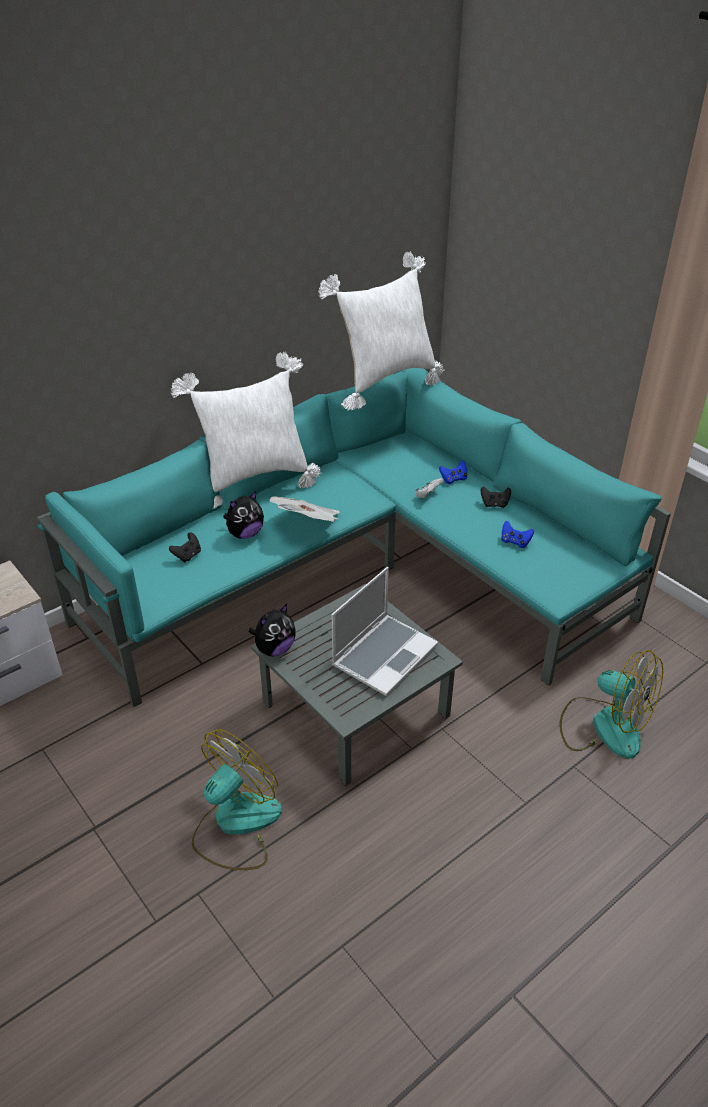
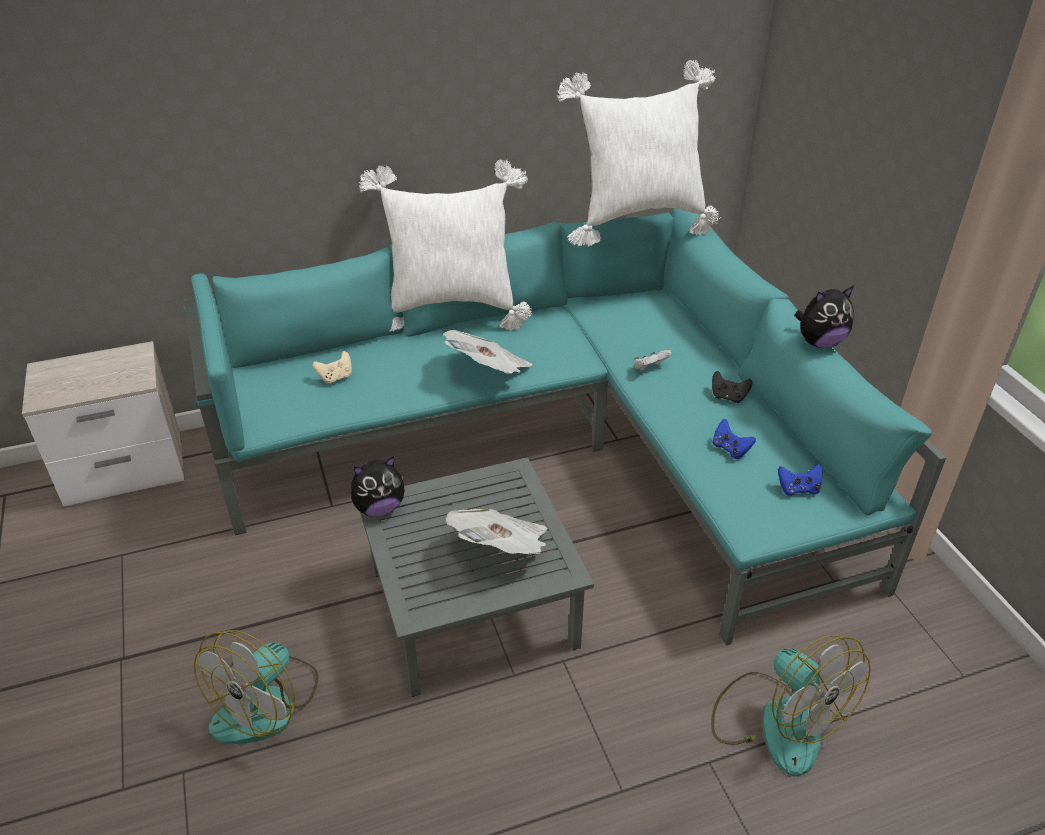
camera: 20 degrees right, 0 degrees up
(187, 556) = (336, 377): black game controller -> beige game controller
(236, 824) = (267, 703): fan -> fan turned 150 degrees clockwise
(245, 534) = (412, 367): plush toy -> plush toy (819, 342)
(384, 654) = (502, 549): laptop -> newspaper
(453, 479) = (692, 356): blue game controller -> blue game controller (798, 489)

